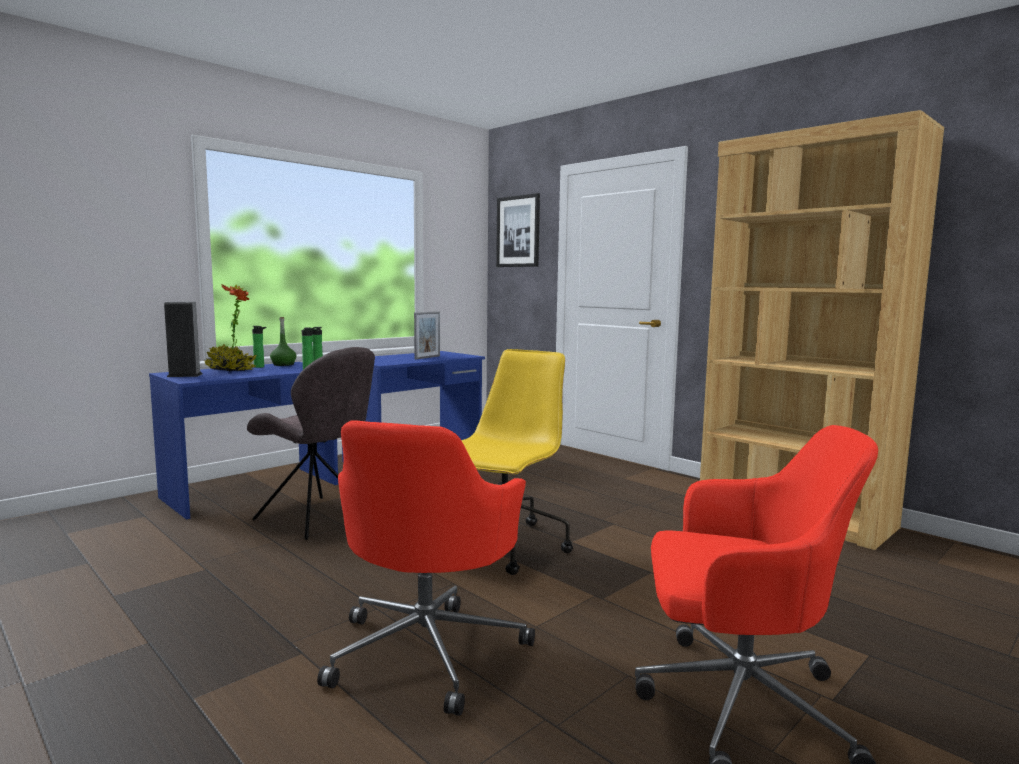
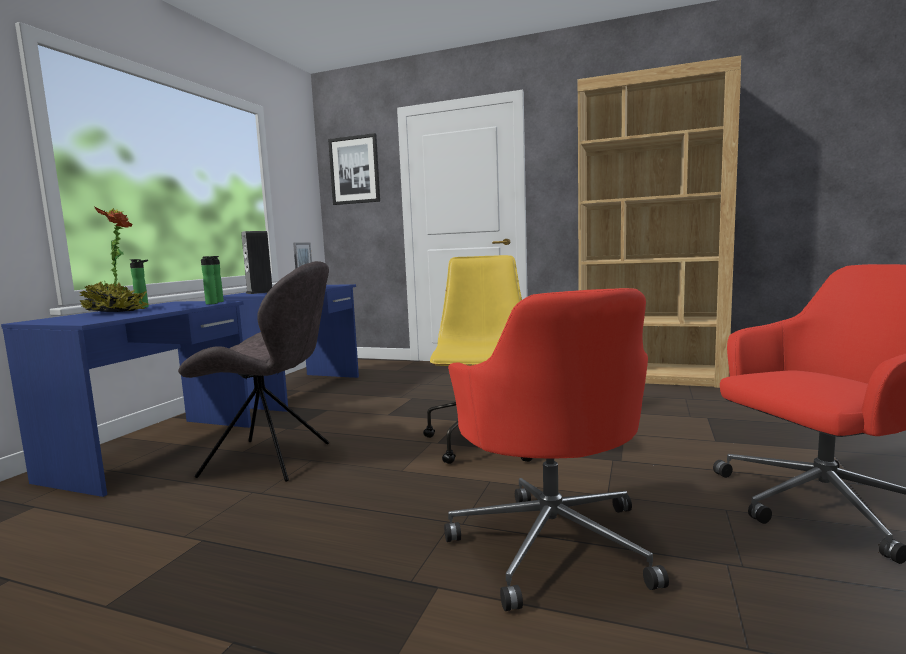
camera: 25 degrees left, 0 degrees up
(185, 375) = (64, 320): speaker -> speaker (260, 292)
(283, 364) = (166, 304): green bottle -> none

